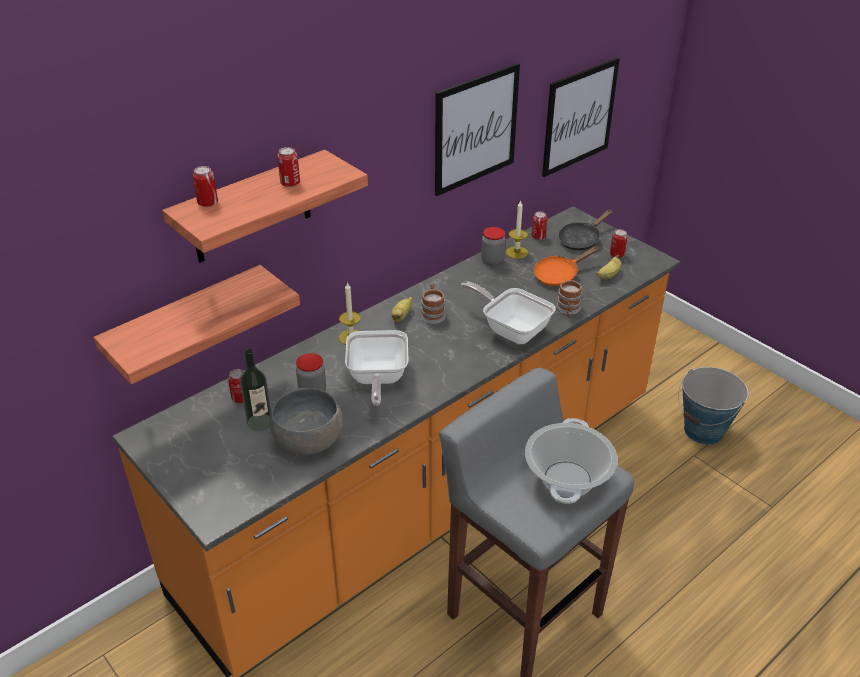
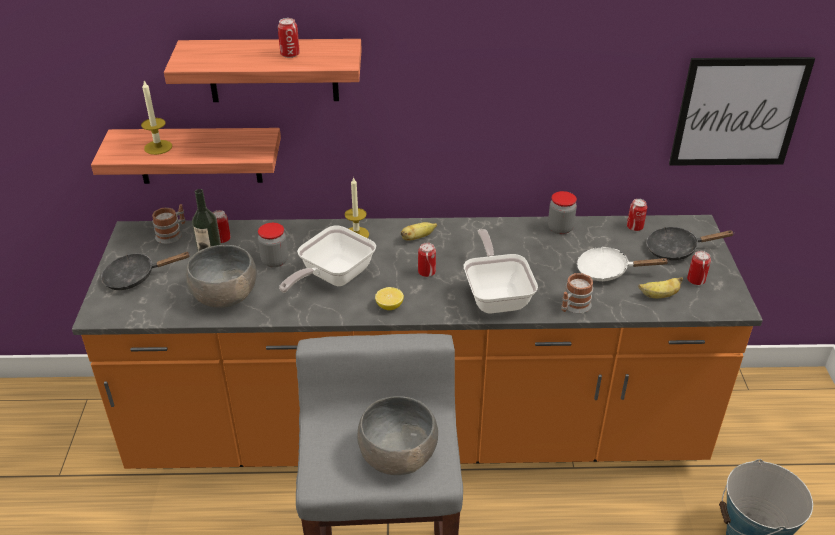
camera: 40 degrees right, 0 degrees up
(204, 471) = (135, 277): none -> black frying pan
(208, 203) = (212, 47): can -> can (426, 272)
(432, 314) = (445, 248): mug -> mug (172, 234)
(448, 377) = (389, 306): none -> lemon
(475, 129) = (568, 78): picture -> none
(516, 252) = (593, 232): candle -> candle (158, 147)
(559, 275) = (608, 271): orange frying pan -> white frying pan
(568, 479) = (397, 455): cooking pot -> grey bowl

